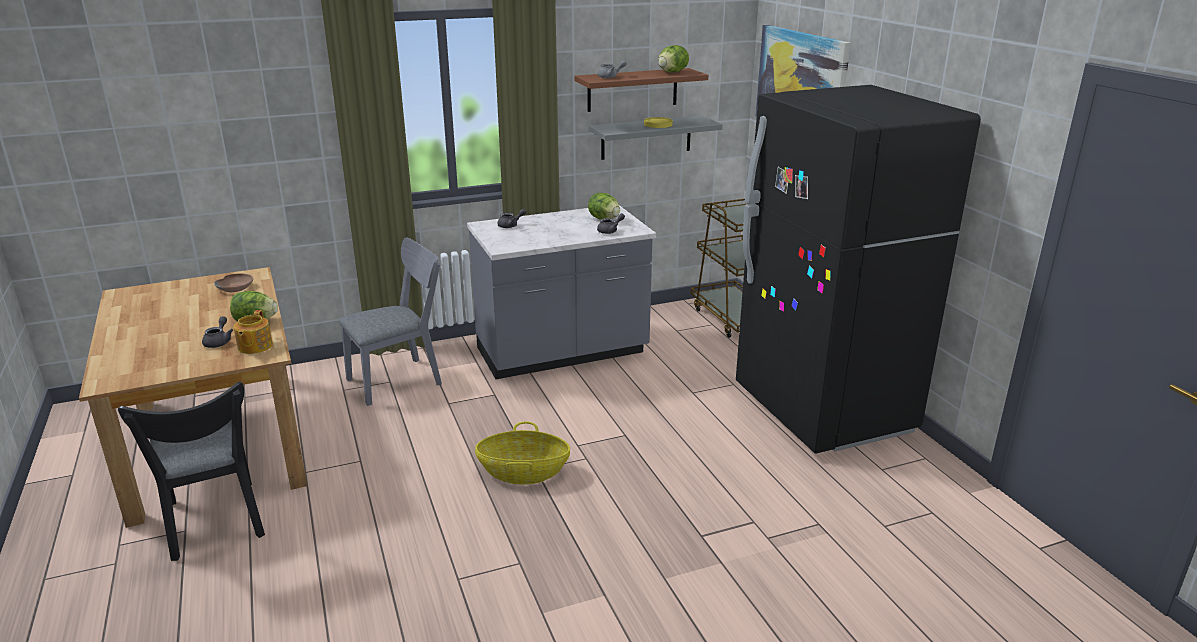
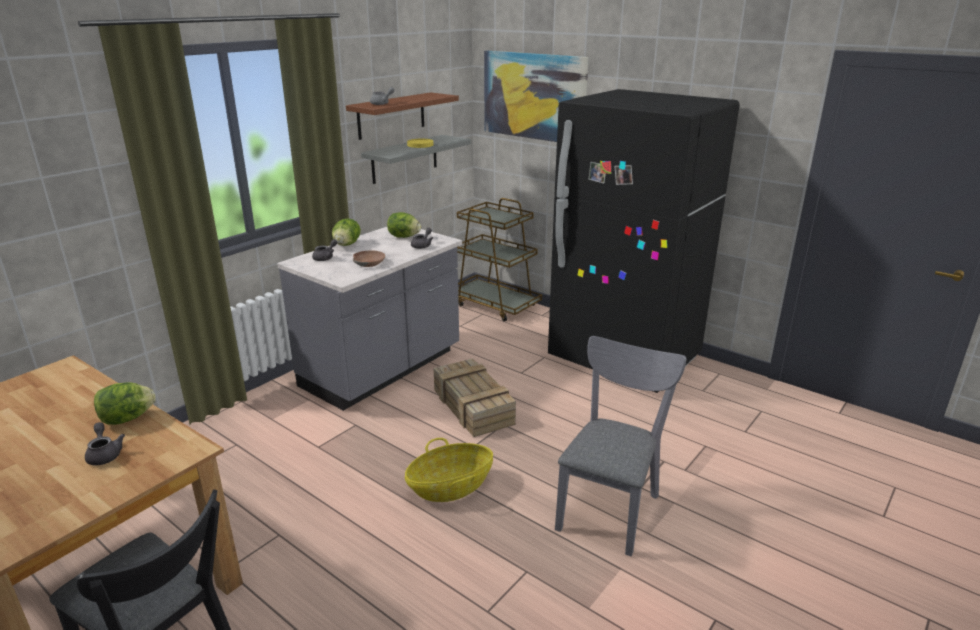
camera: 30 degrees left, 0 degrees up
(236, 288) = (55, 388): brown bowl -> brown bowl (369, 263)
(254, 346) = (159, 446): teapot -> none
(401, 379) = (246, 438): grey chair -> grey chair (610, 506)
(612, 409) = (472, 406): none -> crate
(672, 72) = (426, 96): lettuce -> lettuce (346, 245)

